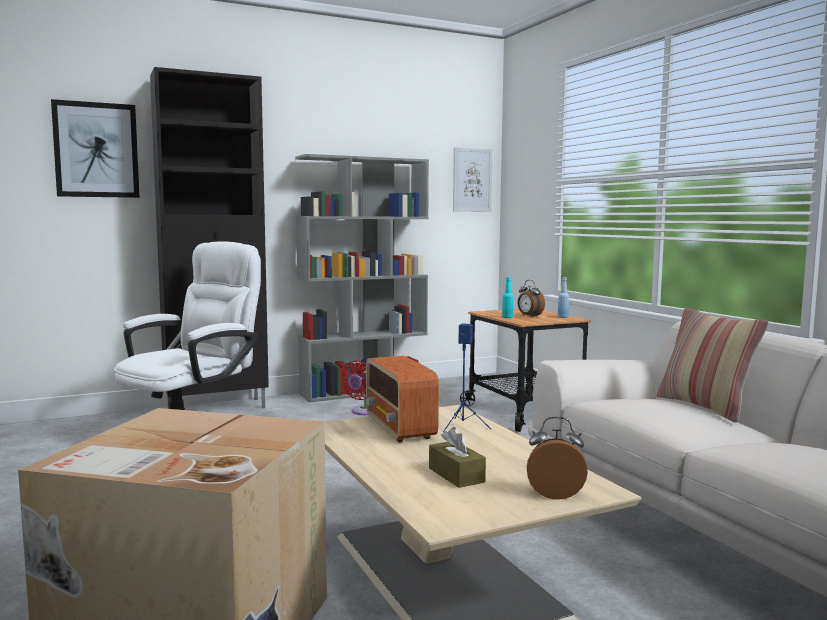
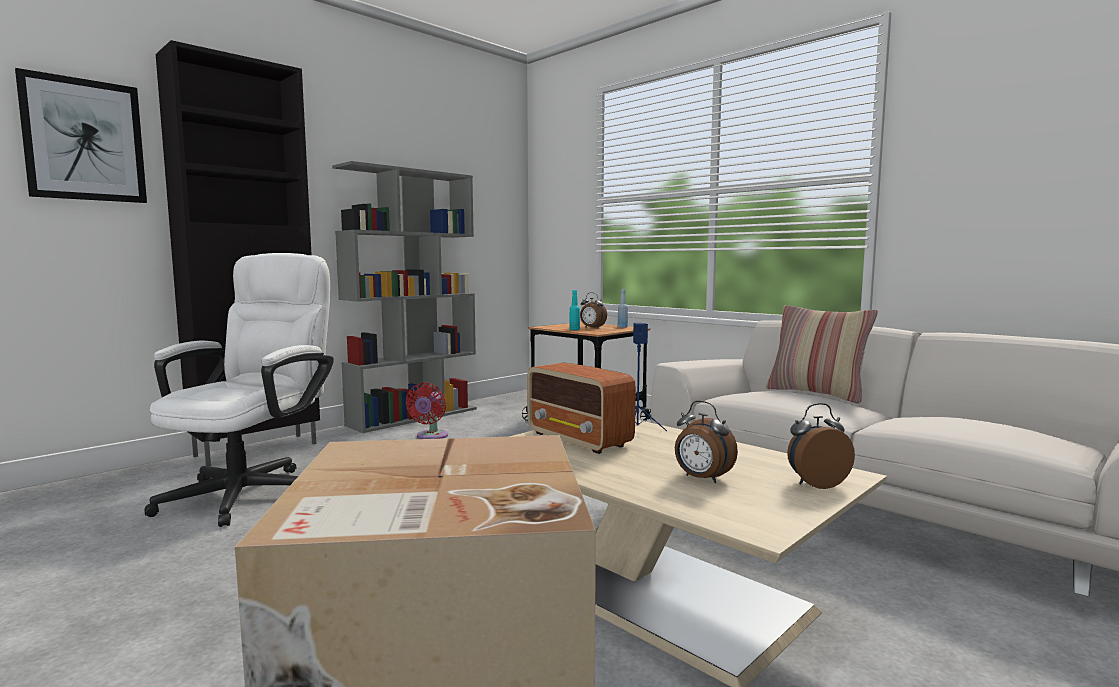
camera: 20 degrees left, 0 degrees up
(456, 475) = (701, 479): brown tissue box -> alarm clock
(472, 180) = (504, 200): picture -> none

